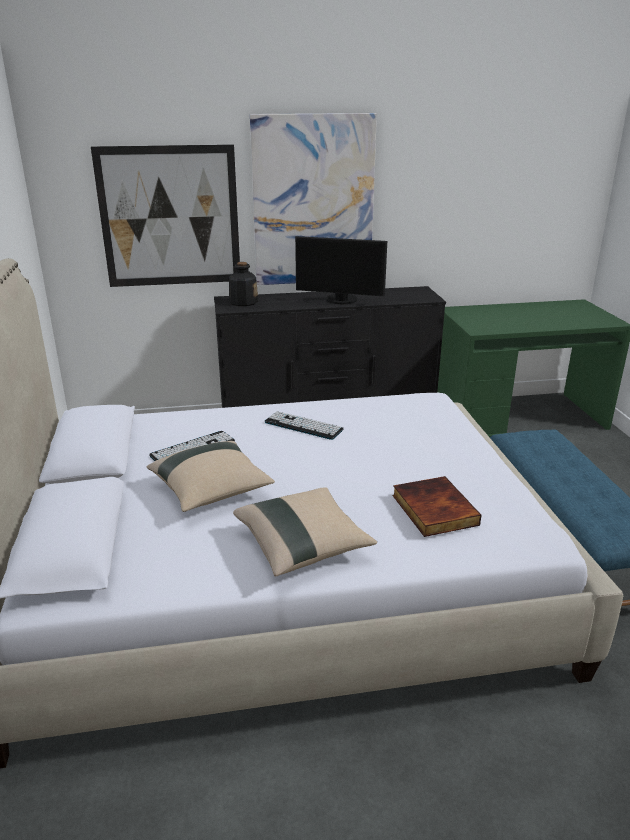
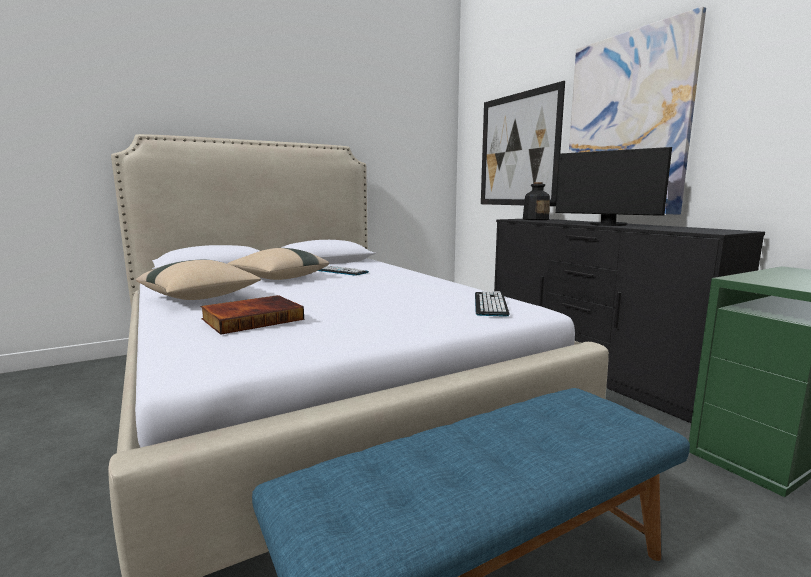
camera: 70 degrees right, 15 degrees down
(303, 426) = (400, 283): keyboard -> keyboard (490, 304)
(341, 300) = (607, 224): monitor -> monitor turned 45 degrees counterclockwise

